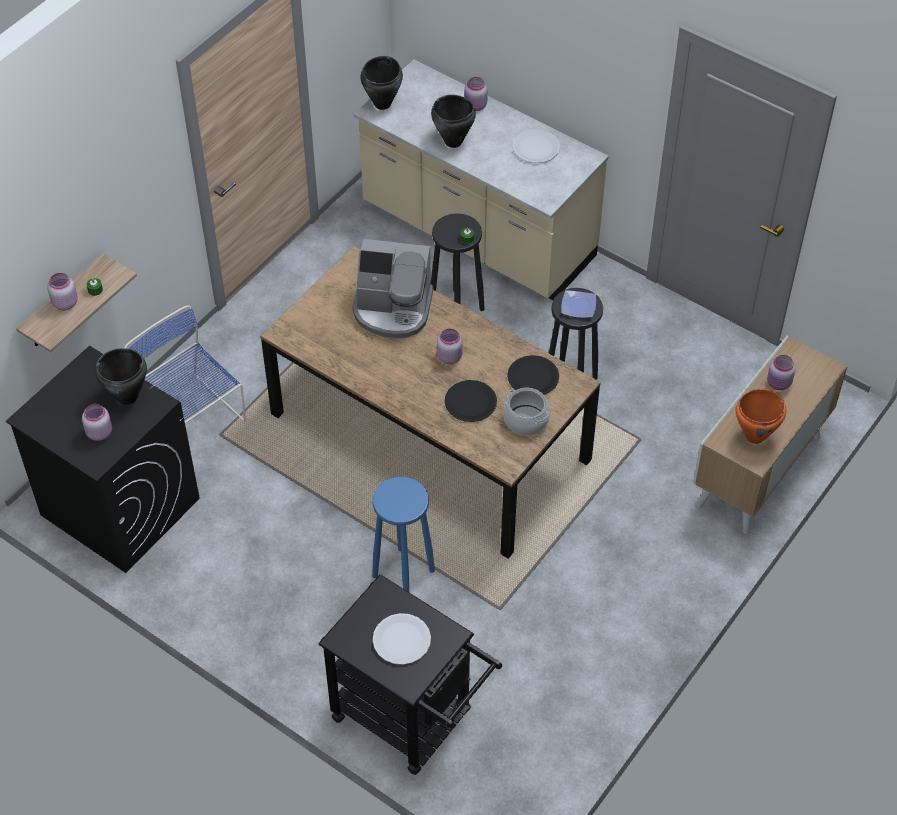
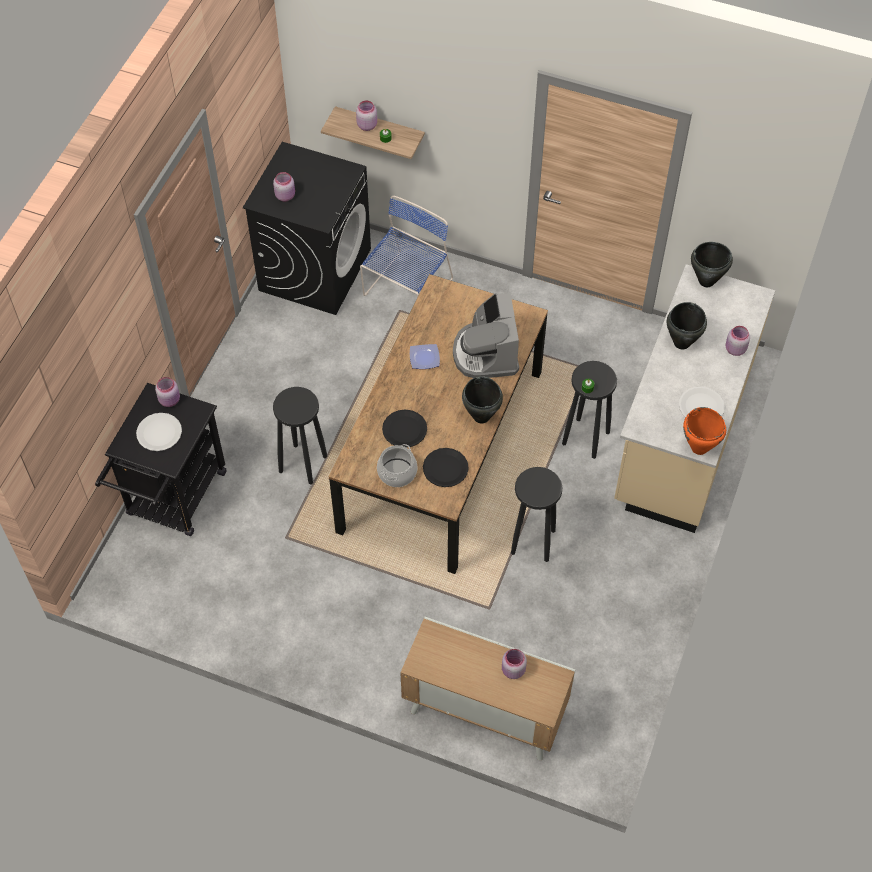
camera: 75 degrees right, 5 degrees up
(128, 397) = (323, 202): black cooking pot -> black cooking pot (481, 417)
(403, 572) = (303, 463): blue stool -> black stool
(449, 356) = (448, 404): pink jar -> pink jar (170, 400)
(578, 306) = (539, 486): plate -> plate (425, 357)
(755, 436) = (444, 659): orange cooking pot -> orange cooking pot (699, 448)

